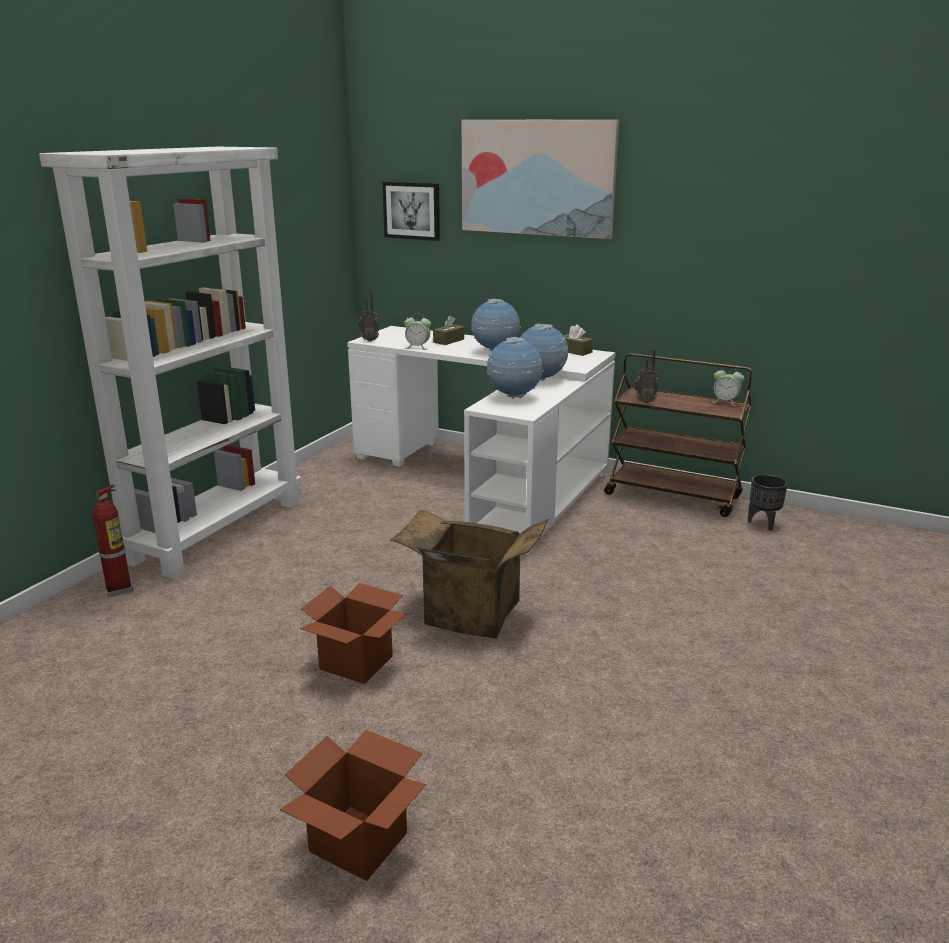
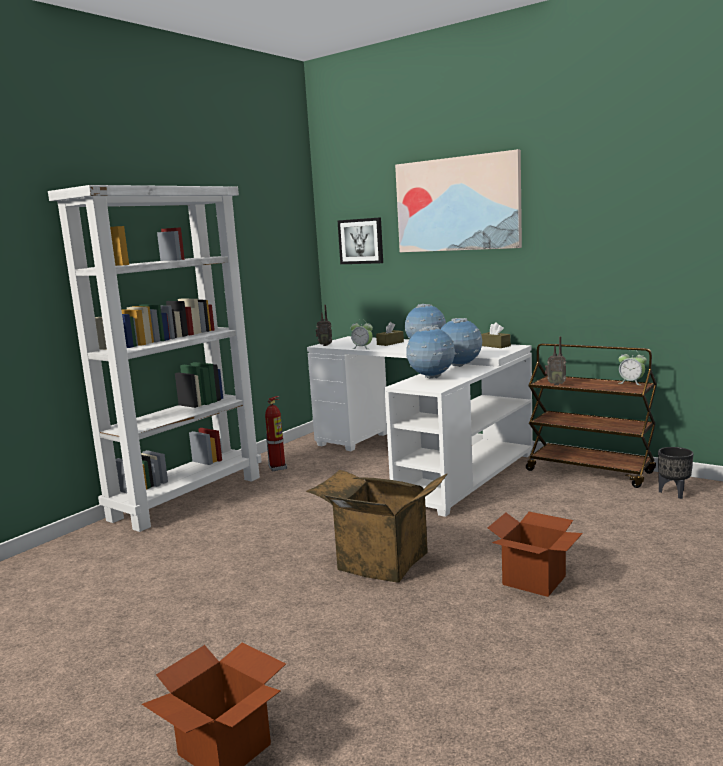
camera: 10 degrees right, 10 degrees down
(120, 589) = (96, 539): fire extinguisher -> fire extinguisher (278, 468)
(356, 663) = (268, 599): cardboard box -> cardboard box (533, 580)

